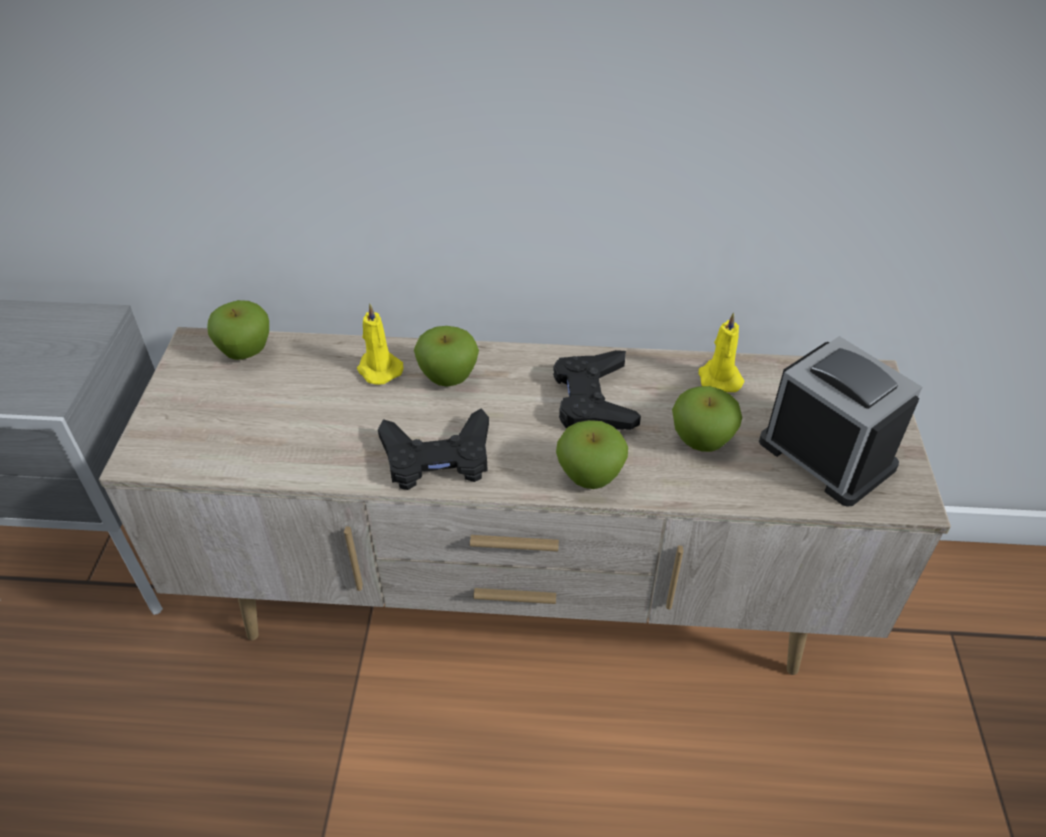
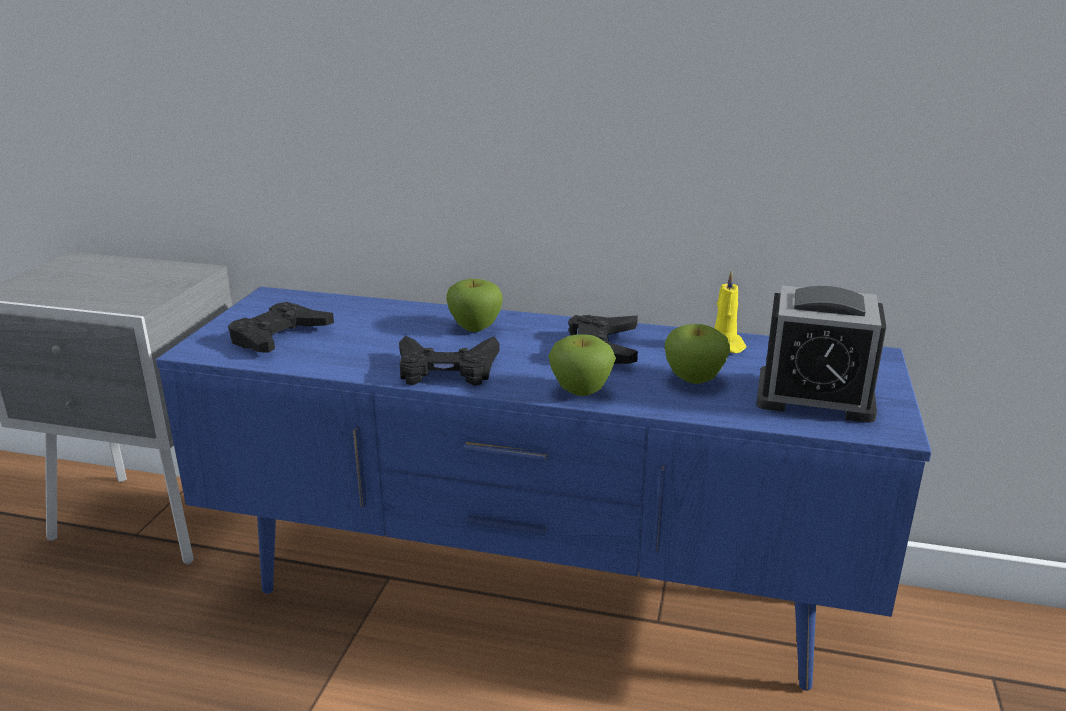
camera: 10 degrees right, 20 degrees down
(231, 421) = (279, 336): none -> black game controller
(246, 352) = (309, 302): apple -> none
(378, 369) = (416, 318): yellow candle -> none
(522, 605) = (532, 598): beige tv stand -> blue tv stand
(826, 454) = (814, 397): alarm clock -> alarm clock turned 135 degrees clockwise

